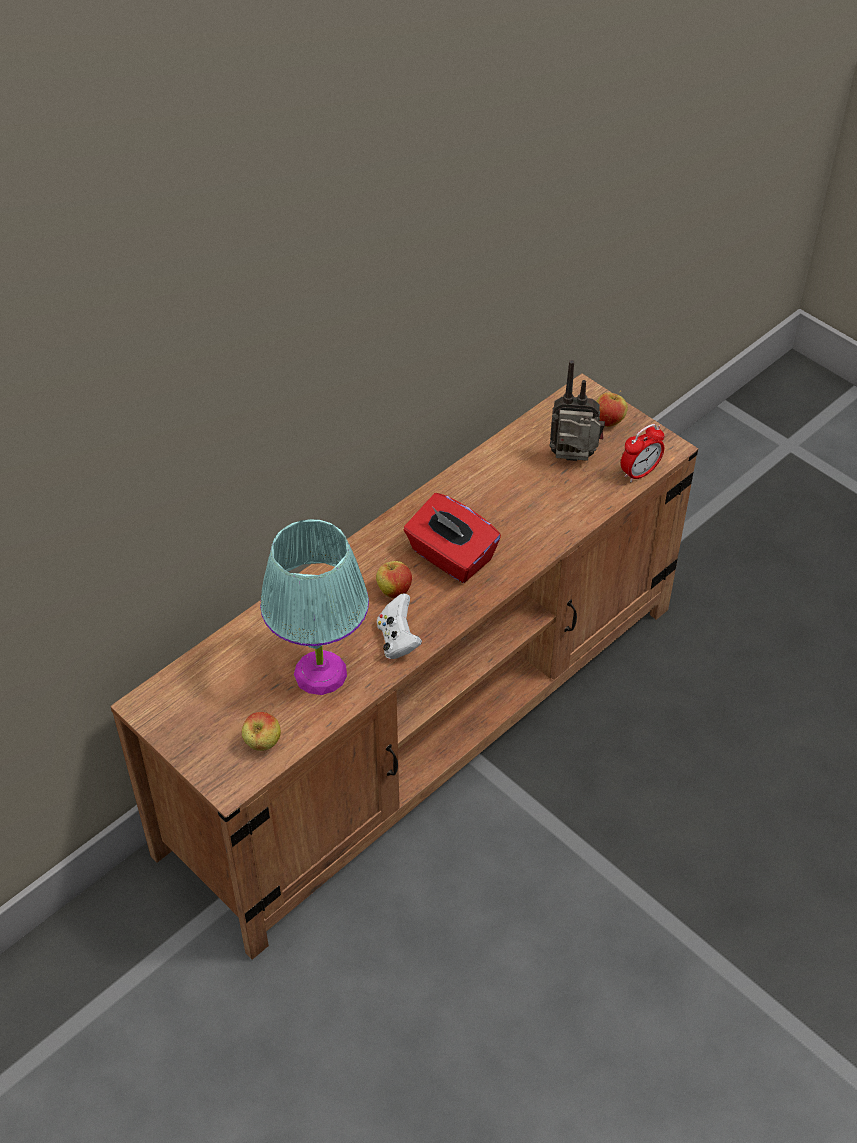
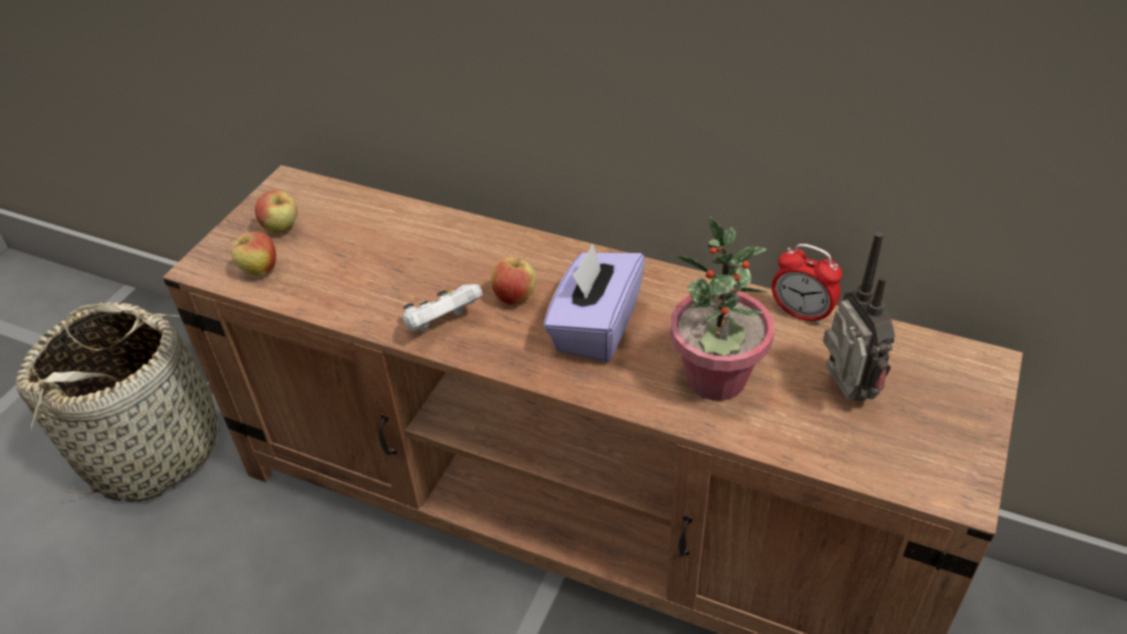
camera: 70 degrees right, 5 degrees down
(167, 1040) = (154, 448): none -> basket
(321, 673) = (369, 281): turquoise table lamp -> none
(450, 557) = (595, 327): red tissue box -> purple tissue box
(531, 514) = (716, 379): none -> potted plant
(609, 421) = (954, 408): apple -> apple (282, 229)
(639, 473) = (881, 473): alarm clock -> alarm clock (801, 313)

